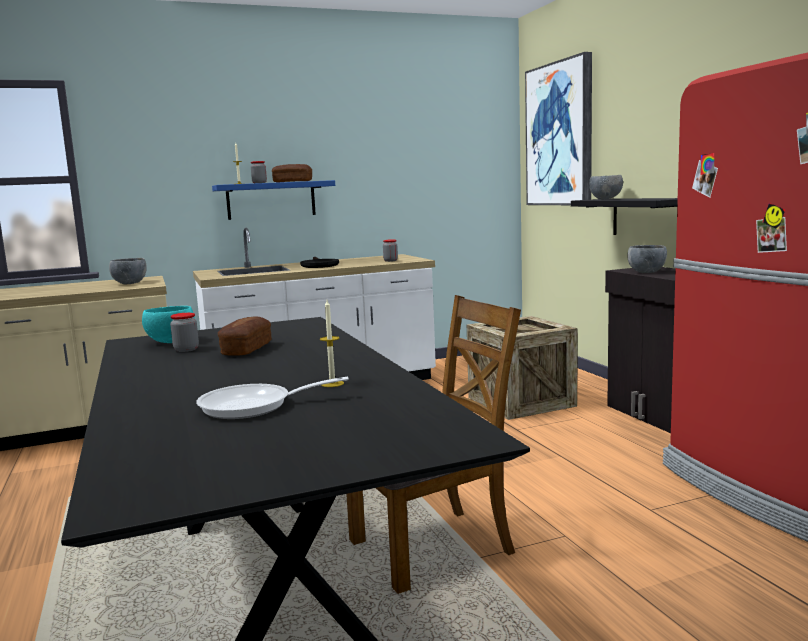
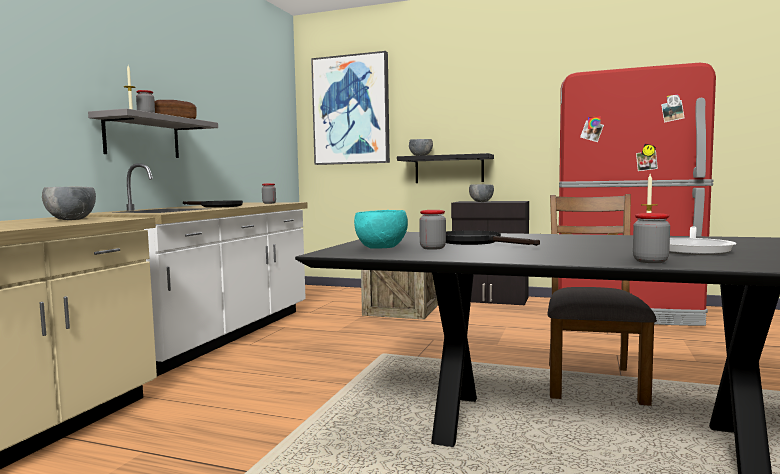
camera: 50 degrees left, 5 degrees down
(137, 407) = (650, 261): none -> jar
(247, 349) = (476, 242): bread -> black frying pan
(271, 200) = (142, 137): blue shelf -> grey shelf

